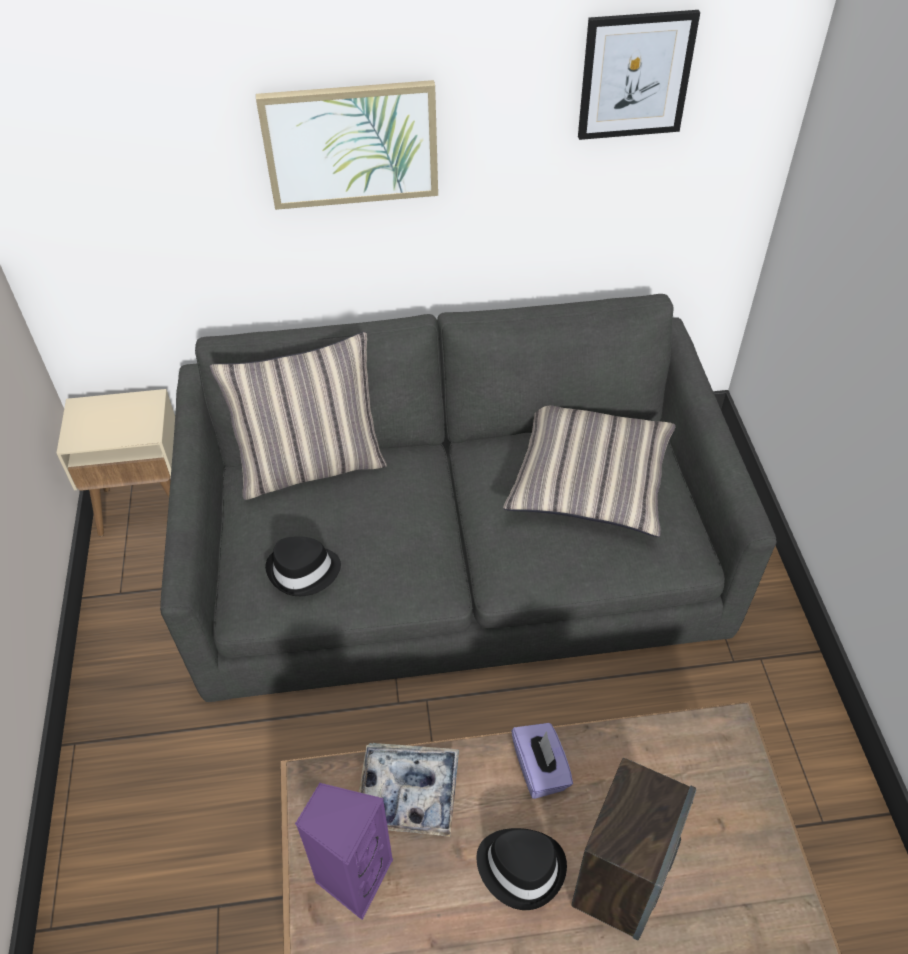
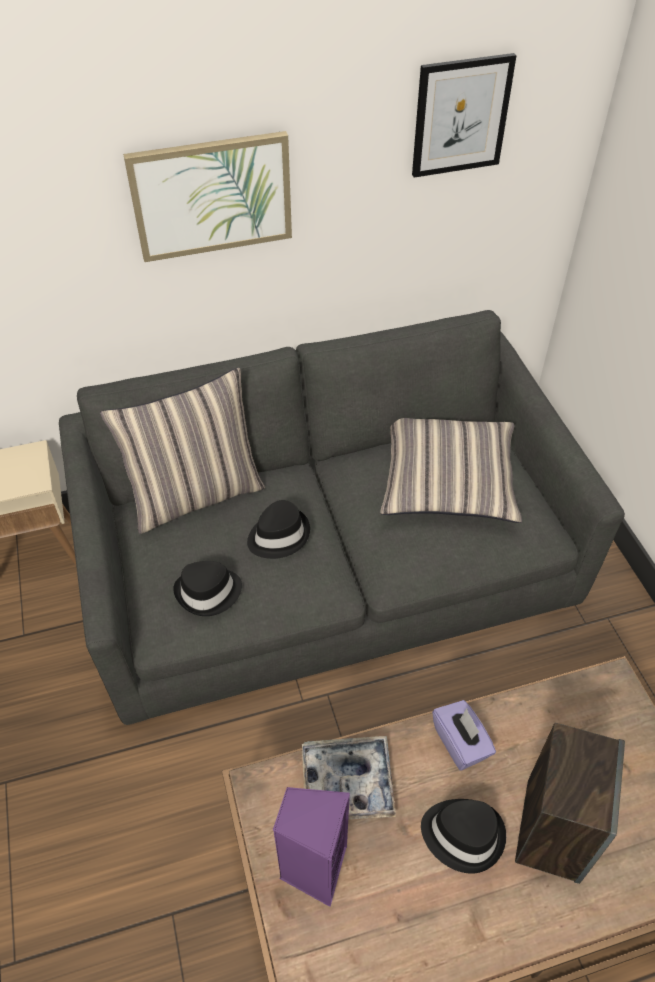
camera: 10 degrees left, 0 degrees up
(390, 519) = (278, 535): none -> black hat

